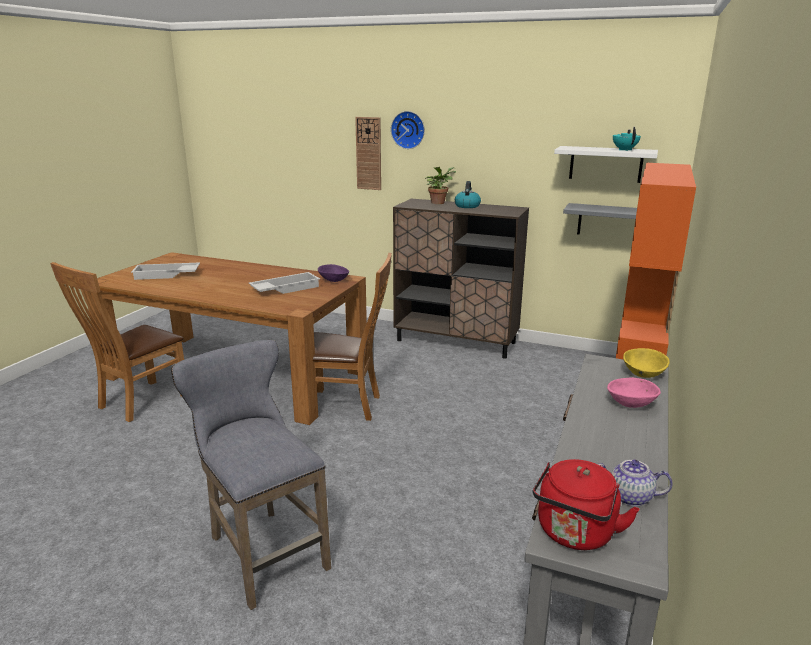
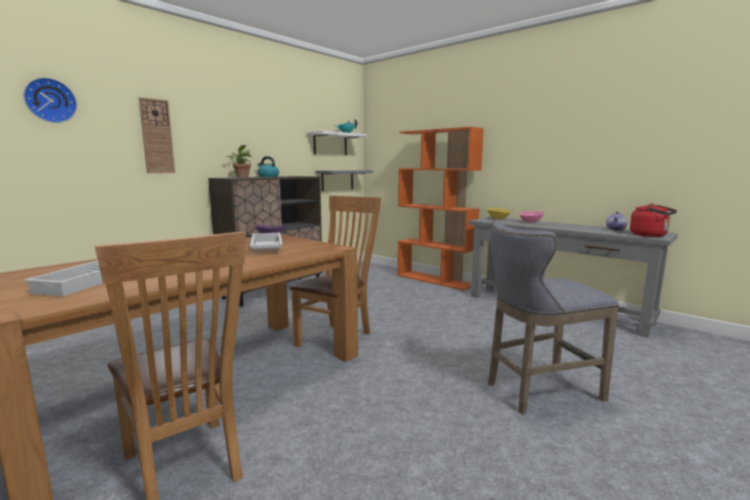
camera: 70 degrees left, 10 degrees down
(408, 130) = (197, 114): wall clock -> wall clock (50, 100)

